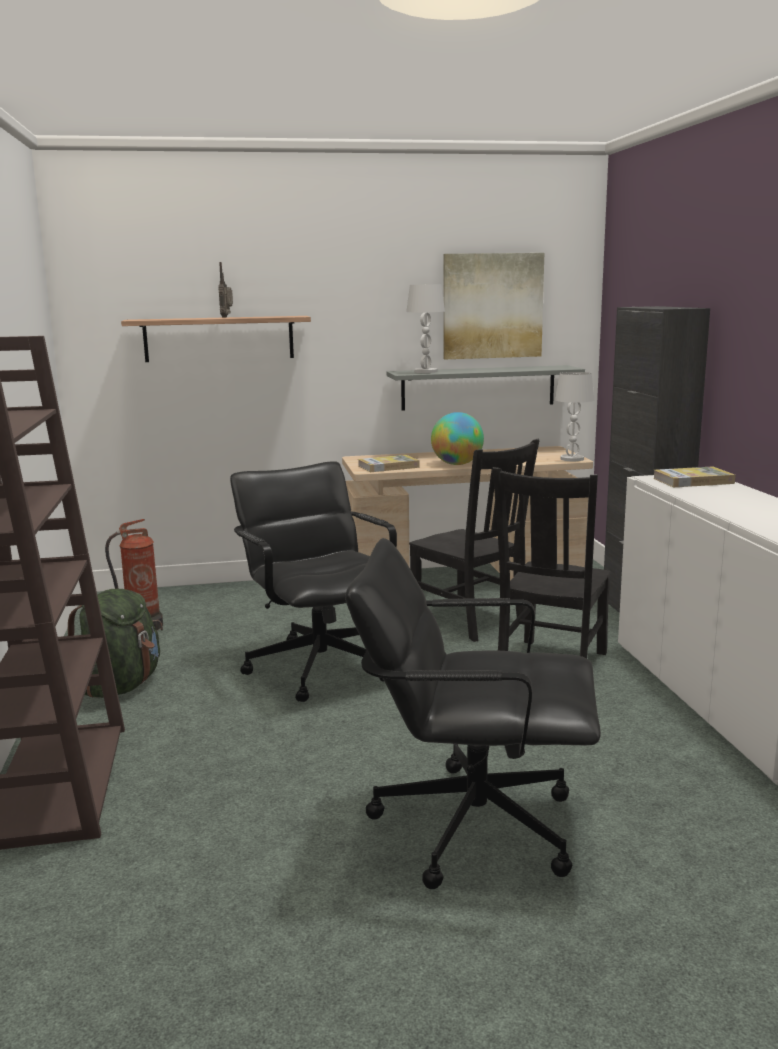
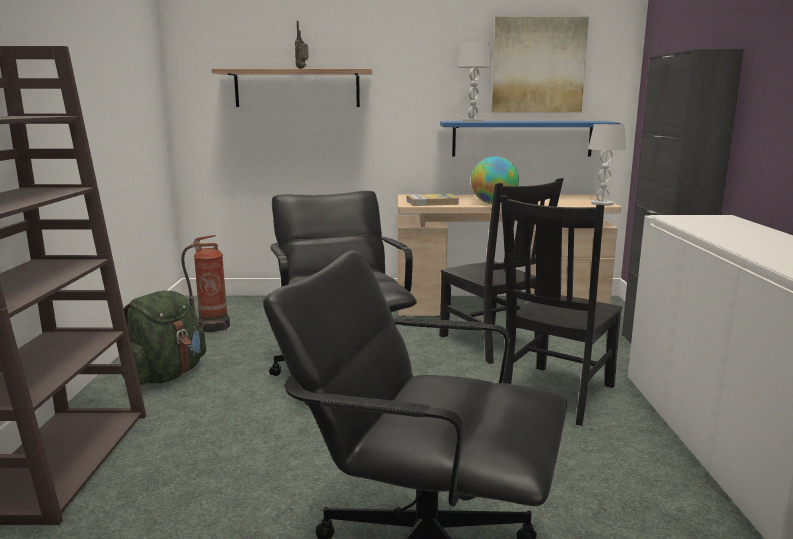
camera: 10 degrees right, 0 degrees up
(478, 387) = (522, 139): grey shelf -> blue shelf
(693, 481) = (713, 221): book -> none

